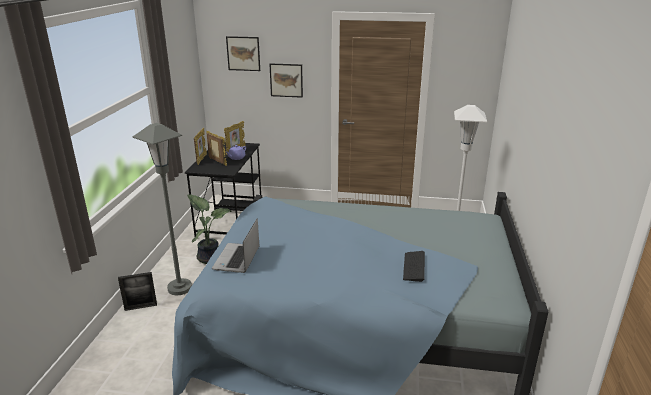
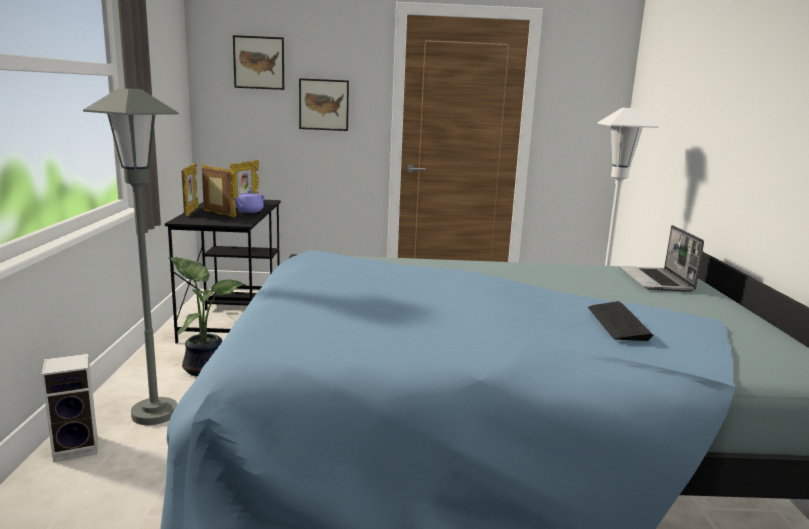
camera: 10 degrees left, 10 degrees down
(141, 307) = (78, 447): picture frame -> speaker
(237, 259) = (291, 320): laptop -> laptop (657, 281)

